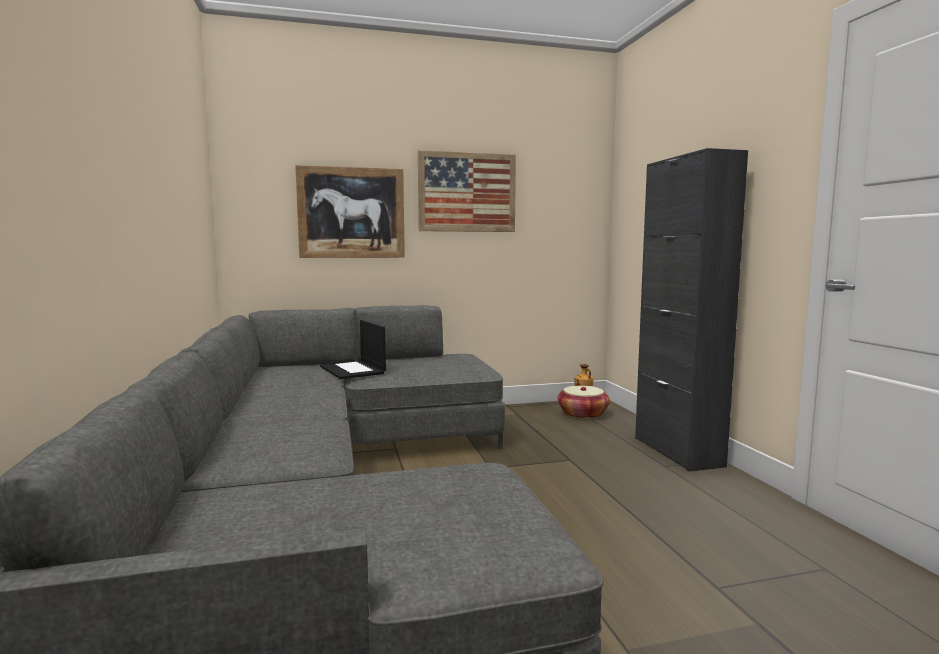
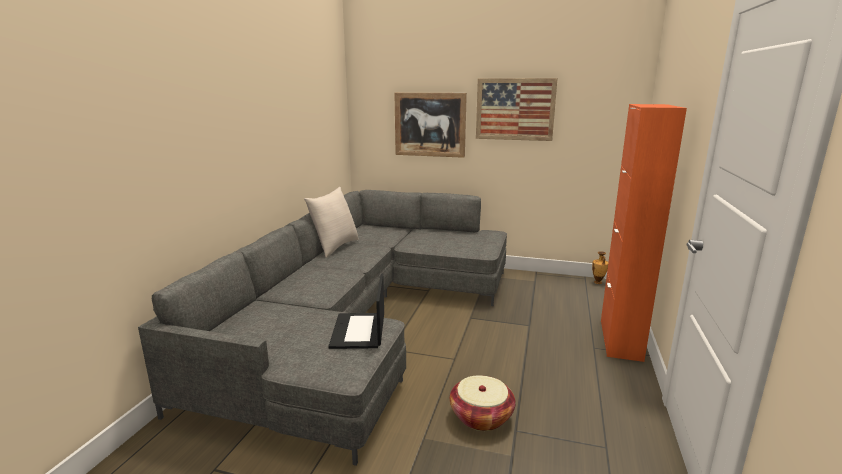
camera: 30 degrees right, 10 degrees up
(250, 395) = (335, 247): none -> beige pillow
(353, 370) = (407, 236): laptop -> laptop (359, 331)
(583, 414) = (585, 292): basket -> basket (481, 416)
(677, 452) = (620, 340): black cabinet -> orange cabinet

